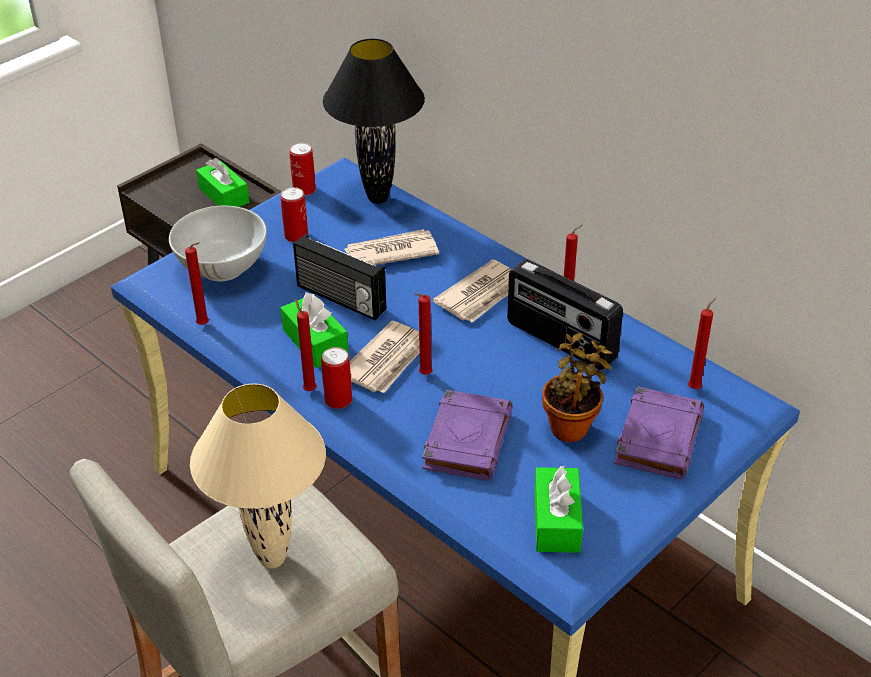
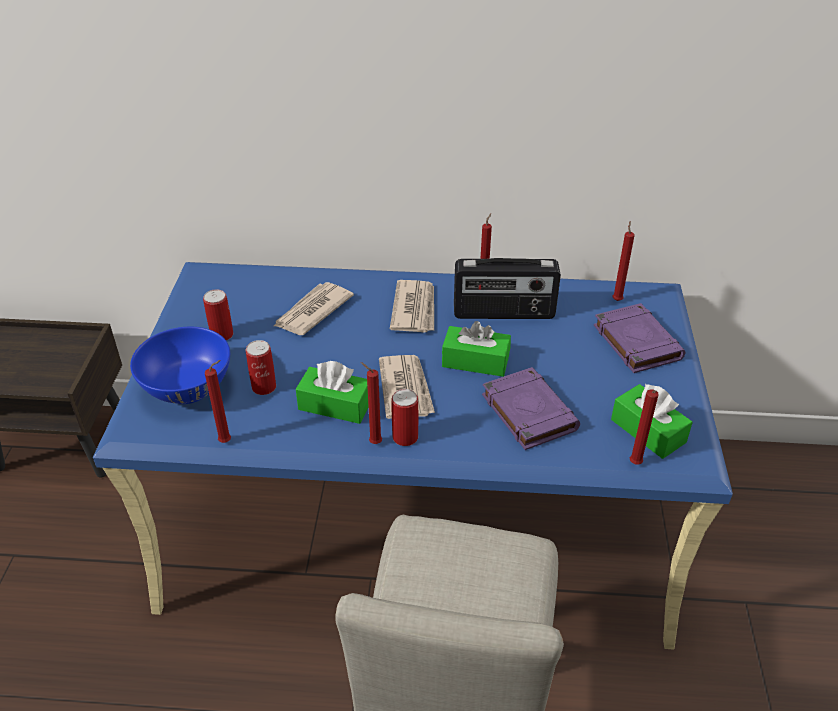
camera: 40 degrees left, 0 degrees up
(223, 267) = (188, 388): white bowl -> blue bowl
(224, 195) = (56, 350): green tissue box -> green tissue box (475, 361)
(273, 558) = (473, 590): beige table lamp -> none
(304, 190) = (186, 298): can -> can (264, 387)
(340, 299) = (315, 364): radio -> none
(379, 198) = (255, 278): black table lamp -> none
(423, 375) = (443, 385): red candle -> red candle (635, 465)
(571, 426) = (579, 364): potted plant -> none

